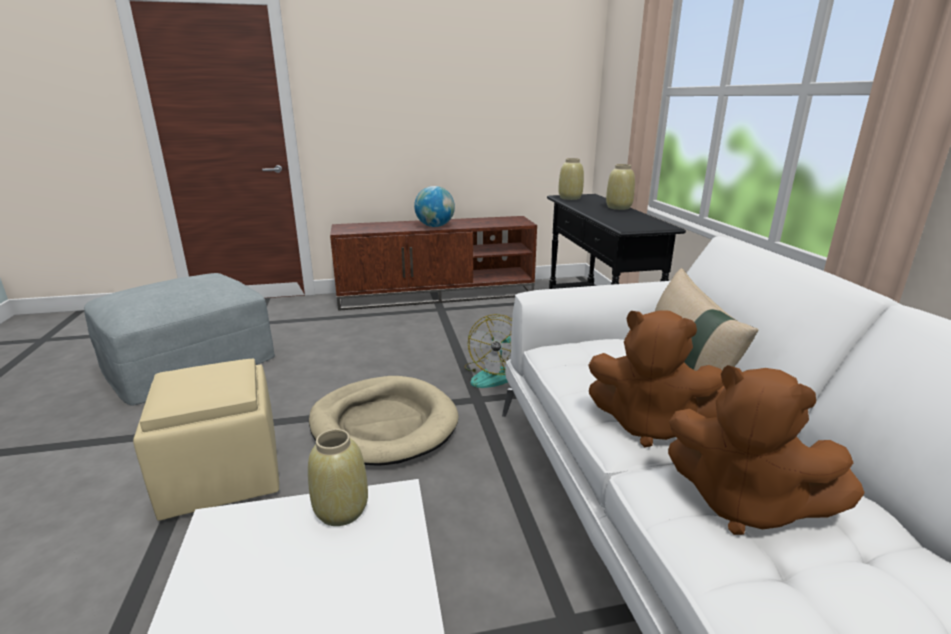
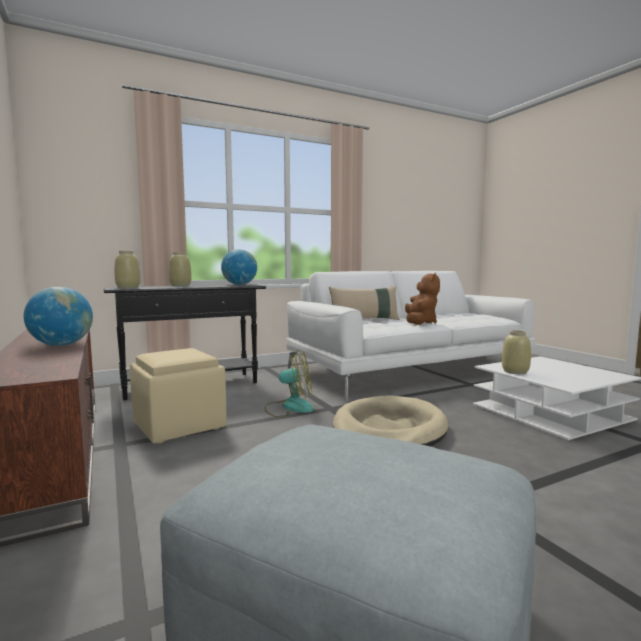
camera: 105 degrees left, 15 degrees down
(221, 476) = (515, 469): beige ottoman -> beige ottoman (180, 426)
(644, 224) = (239, 284): none -> globe
(742, 504) = (449, 319): brown plush toy -> none

